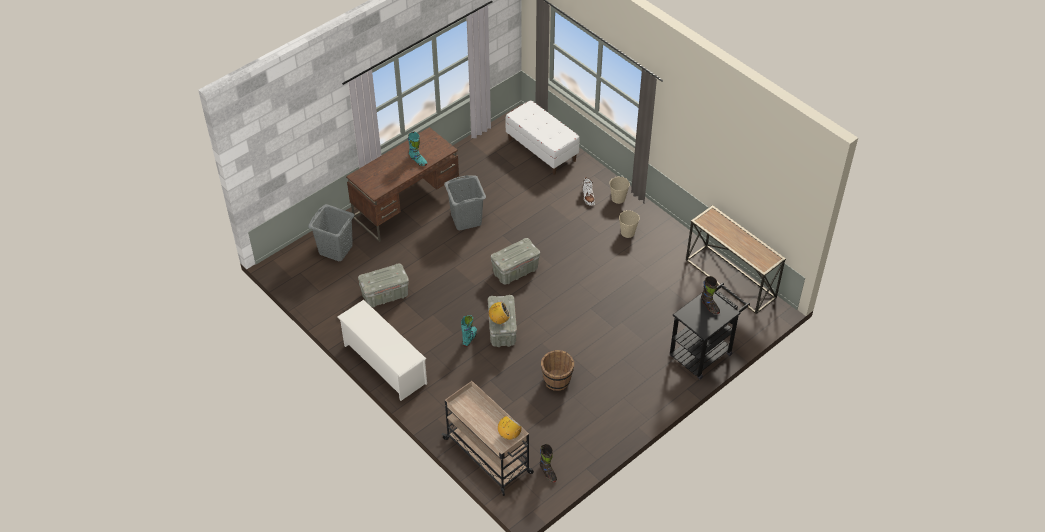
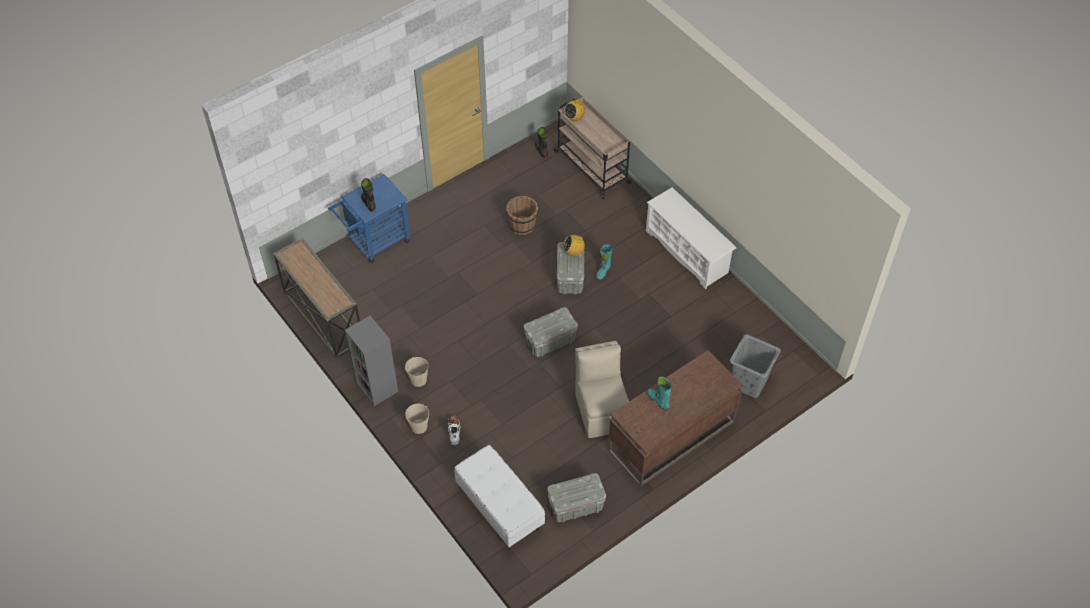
camera: 175 degrees left, 5 degrees up
(385, 295) = (690, 324): grey storage box -> grey storage box (575, 506)
(466, 220) = (601, 410): grey laundry basket -> beige chair
(662, 224) = (376, 387): none -> grey bookcase
(704, 351) = (375, 242): black cart -> blue cart

